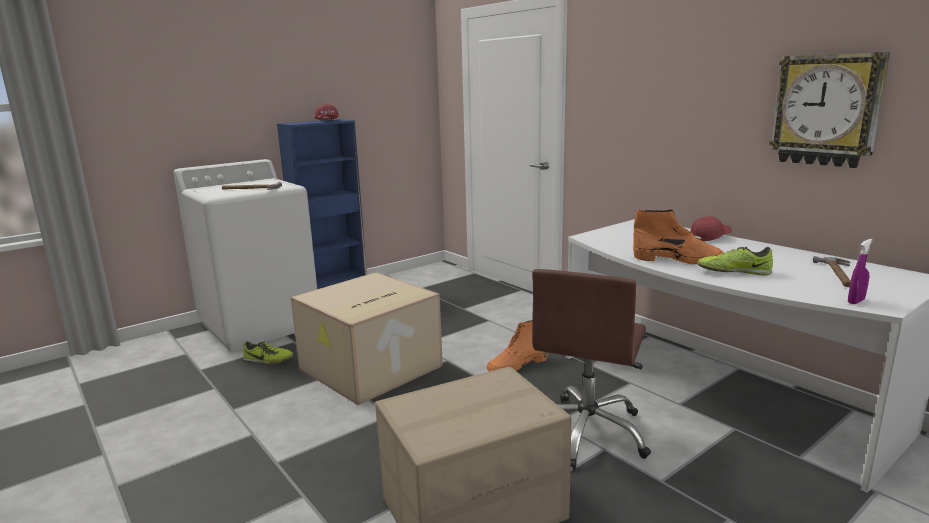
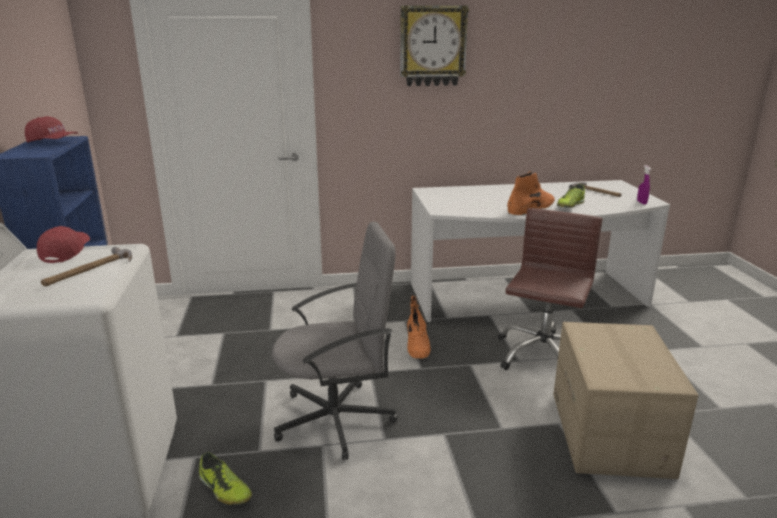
camera: 60 degrees left, 5 degrees up
(268, 360) = (224, 490): shoe -> shoe turned 90 degrees clockwise
(370, 368) = (336, 419): cardboard box -> grey office chair
(587, 432) = (542, 355): brown office chair -> brown office chair turned 120 degrees counterclockwise
(710, 237) = (491, 188): red cap -> red cap (66, 253)
(826, 110) = (551, 87): wall clock -> wall clock (432, 46)

